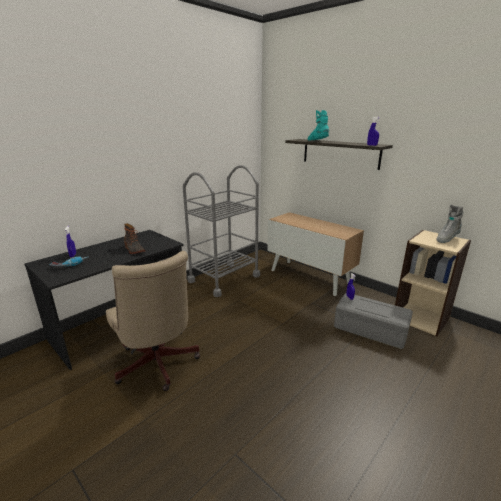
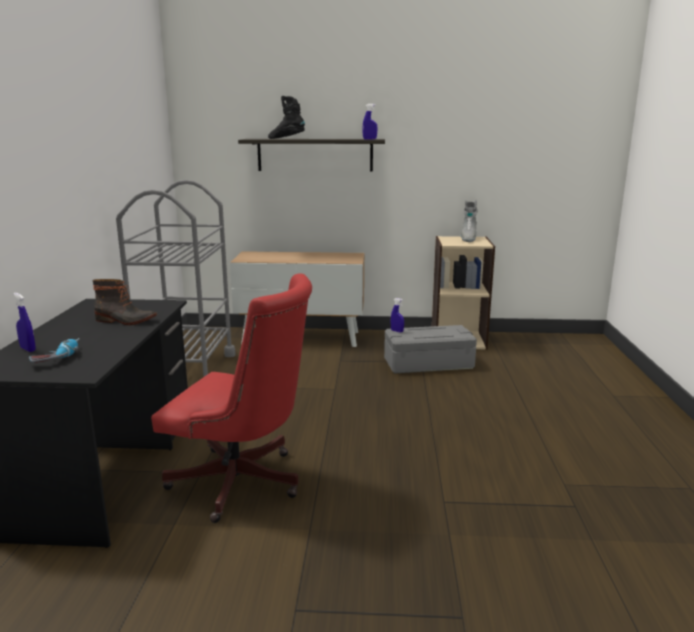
camera: 40 degrees left, 5 degrees down
(157, 366) = (243, 484): beige office chair -> red office chair
(317, 141) = (286, 139): turquoise boot -> black boot

